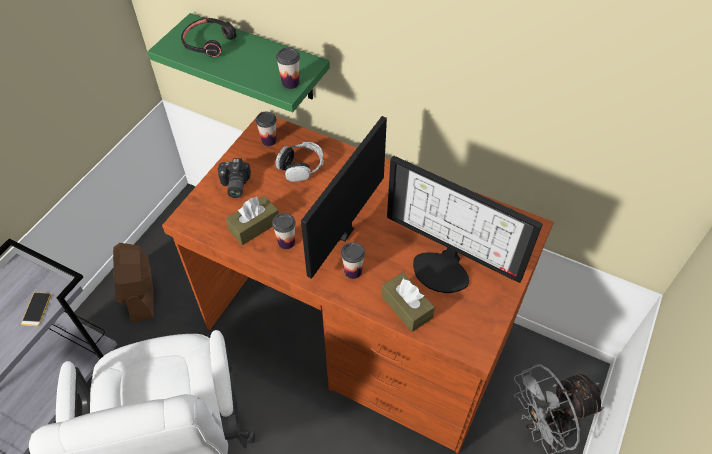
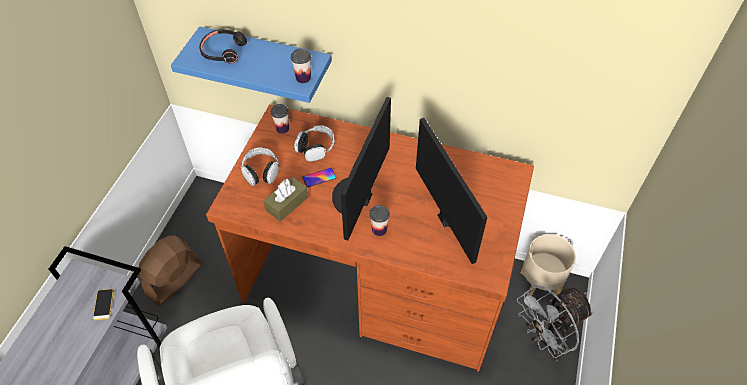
camera: 10 degrees left, 0 degrees up
(140, 293) = (174, 280): brown fan -> brown fan turned 60 degrees clockwise
(234, 185) = (261, 171): camera -> headphones
(260, 58) = (267, 59): green shelf -> blue shelf
(286, 242) = (317, 213): cup -> none
(297, 201) = (319, 177): none -> phone
(406, 307) = (429, 252): brown tissue box -> none
(444, 268) = (453, 216): monitor -> monitor turned 135 degrees counterclockwise
(548, 362) = (538, 284): none -> beige planter

